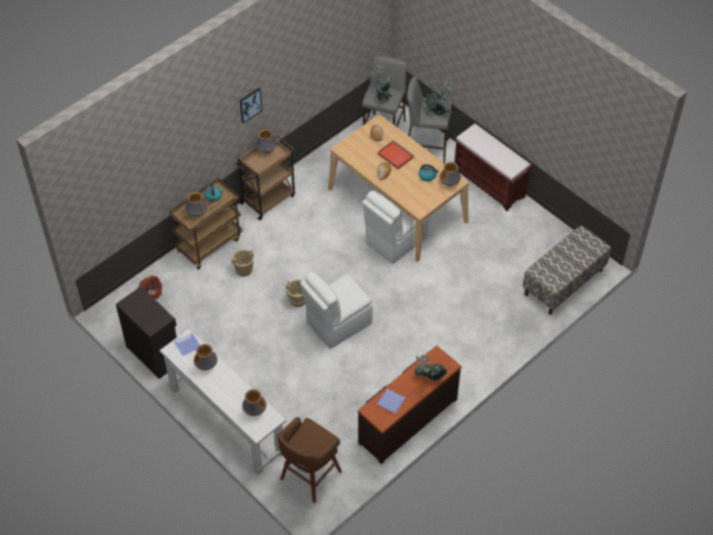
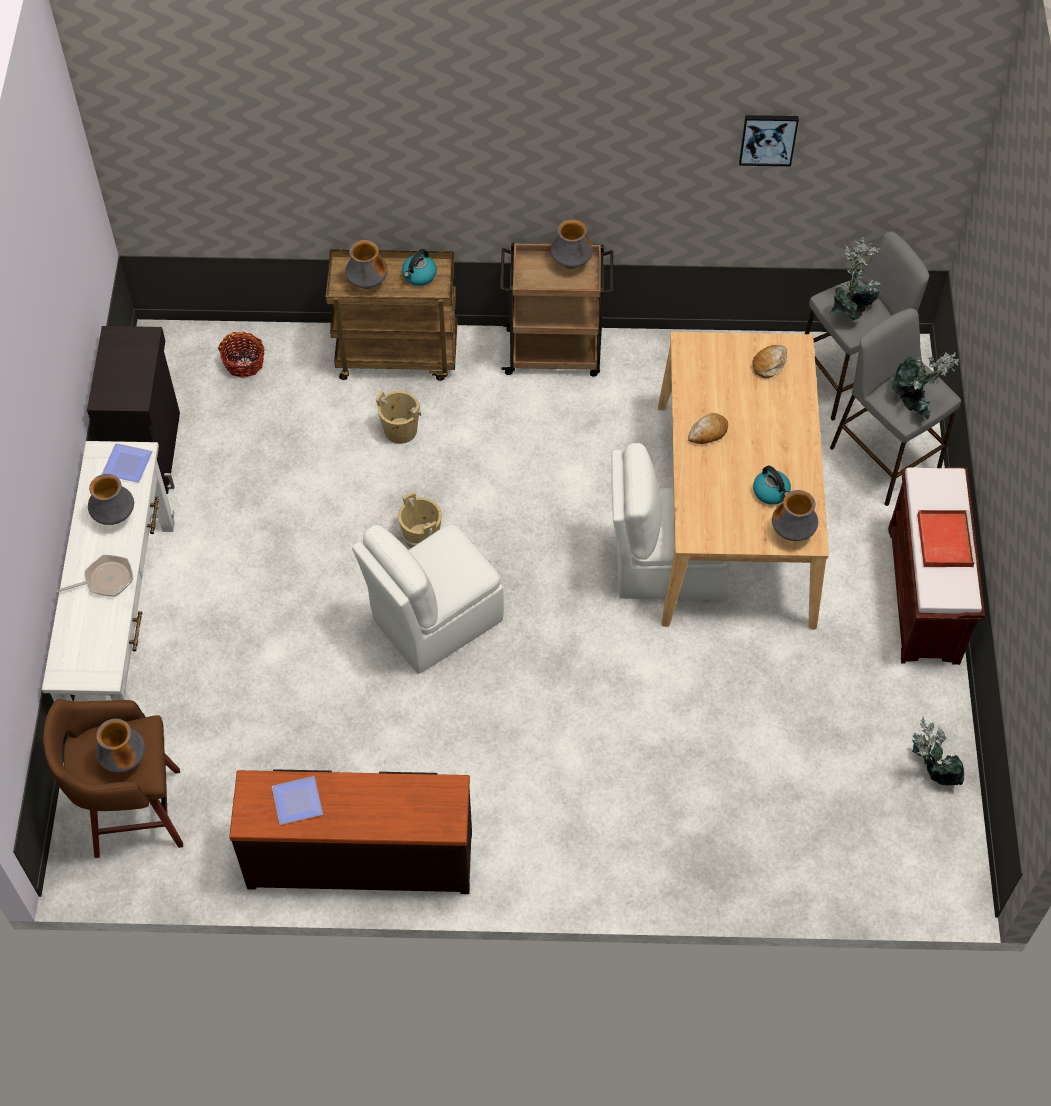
camera: 45 degrees right, 5 degrees up
(231, 389) = (105, 580): none -> frying pan
(250, 105) = (559, 158): picture -> picture (768, 139)
(255, 411) = (96, 640): vase -> vase (124, 760)
(337, 324) = (434, 621): white chair -> white chair turned 45 degrees counterclockwise
(395, 155) = (758, 419): red tray -> red tray (944, 539)
(428, 378) = (392, 816): potted plant -> potted plant (929, 771)
(563, 283) = (858, 859): bench -> none

